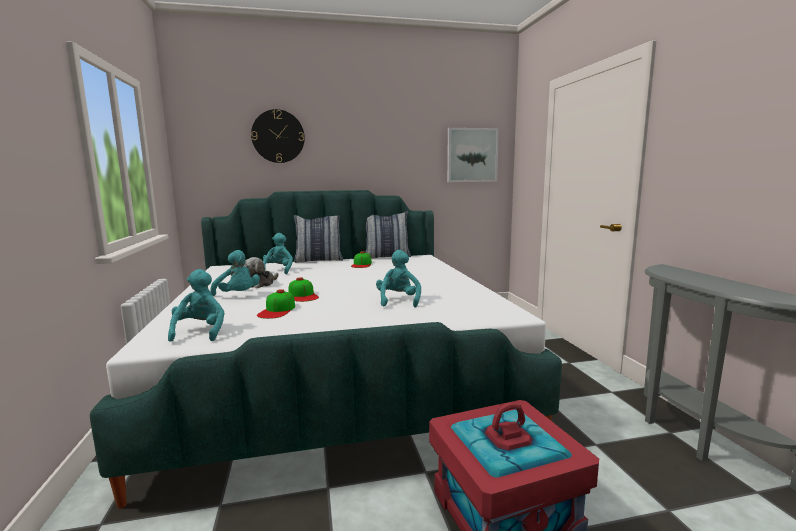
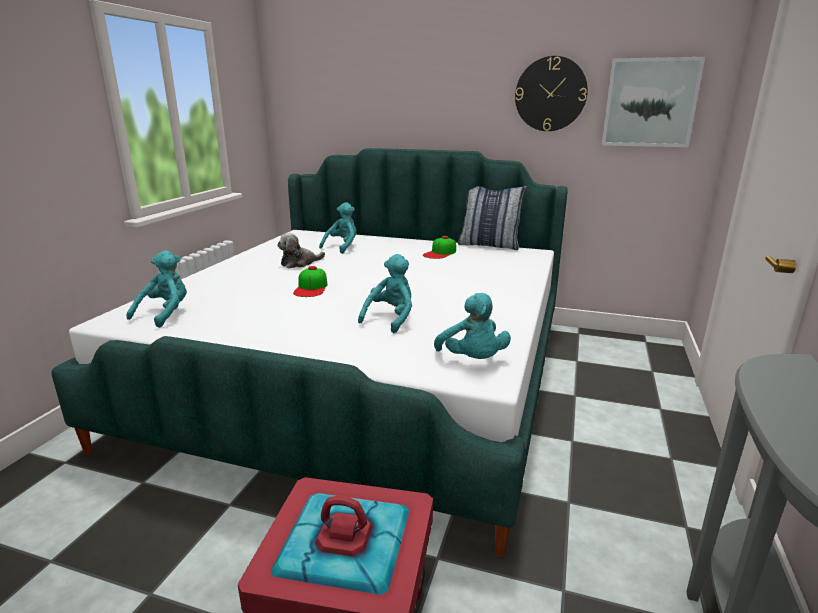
camera: 30 degrees right, 10 degrees up
(238, 295) = (257, 275): turquoise plush toy -> turquoise plush toy (472, 360)
(277, 310) = (259, 303): cap -> none
(278, 136) = (374, 77): wall clock -> wall clock (550, 94)
(319, 260) = (404, 238): pillow -> none

